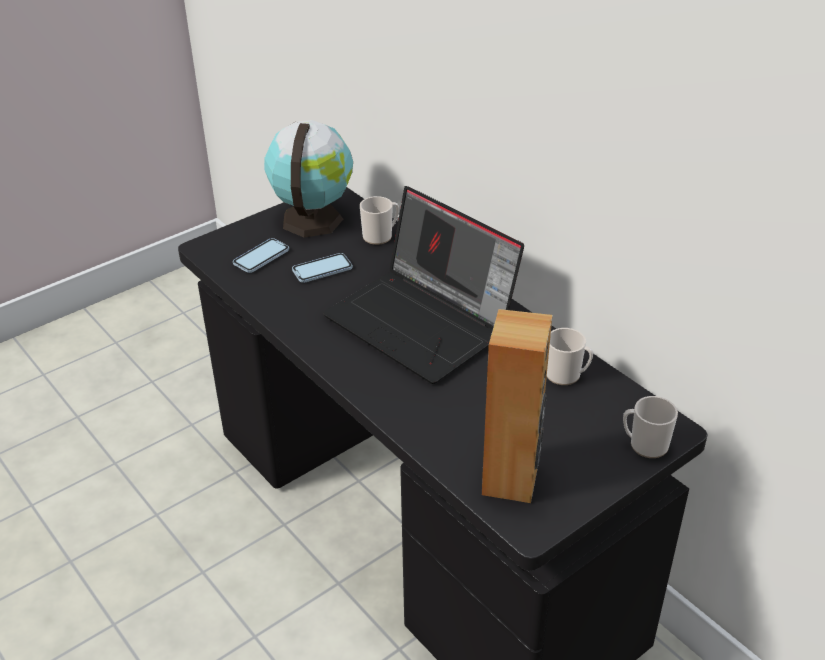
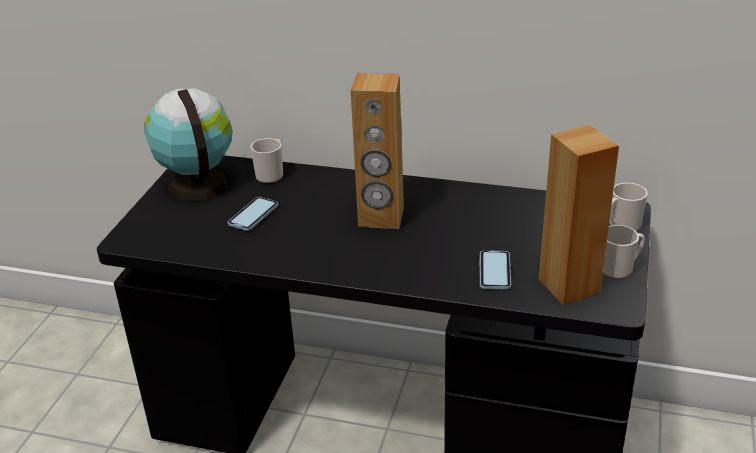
camera: 35 degrees left, 5 degrees down
(261, 257) = (188, 227): phone -> phone (494, 271)
(423, 322) = (381, 218): laptop -> brown speaker
(566, 375) = (522, 207): mug -> mug (619, 269)

